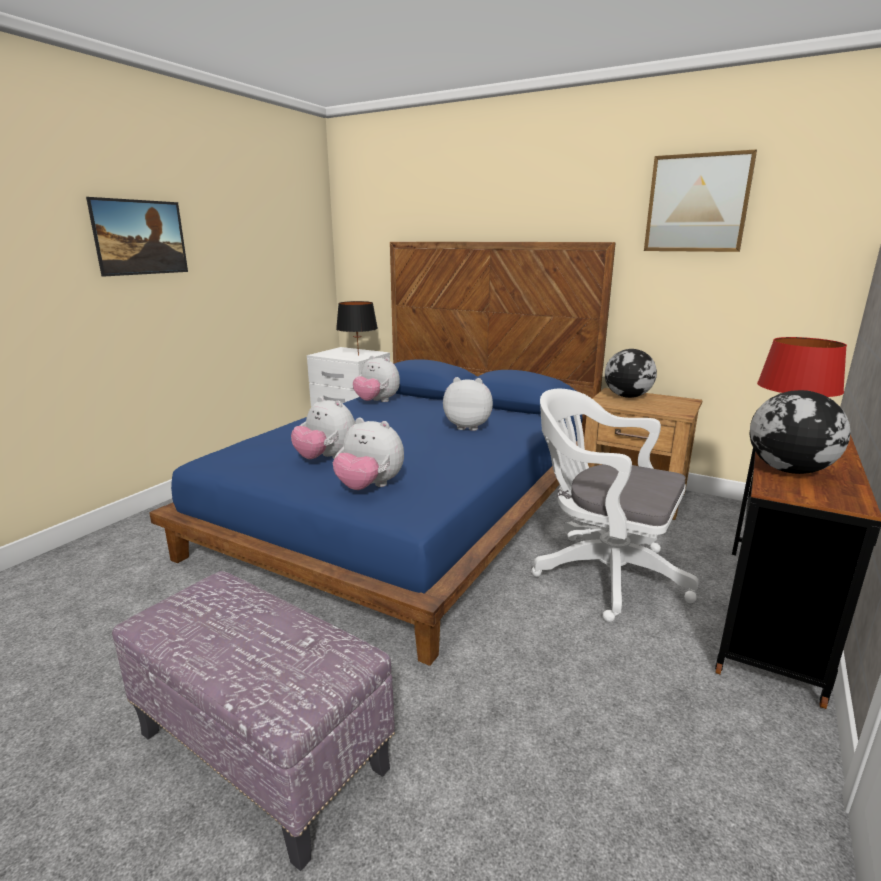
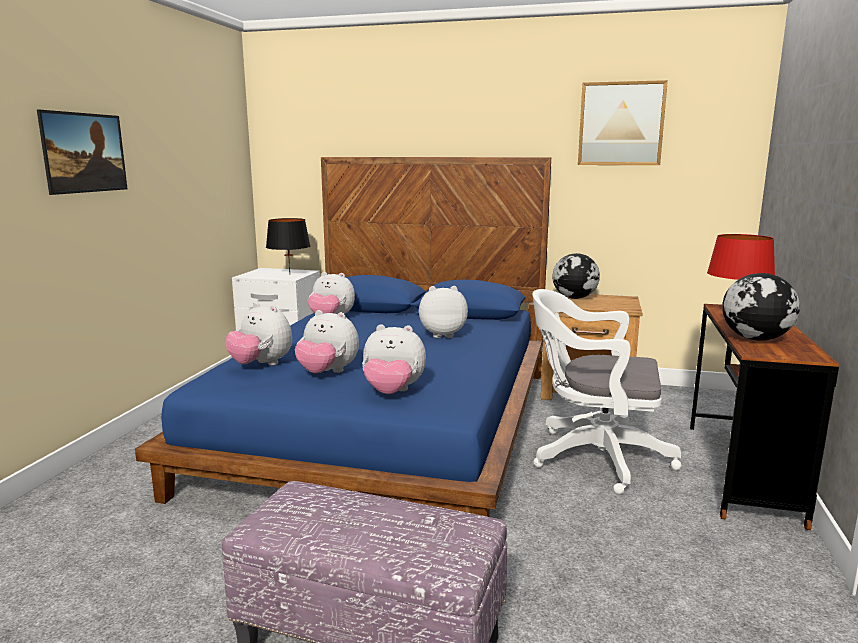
camera: 15 degrees left, 5 degrees down
(272, 445) = (261, 365): none -> plush toy

